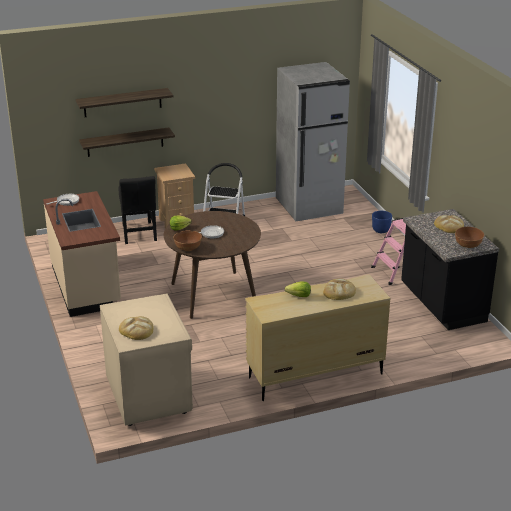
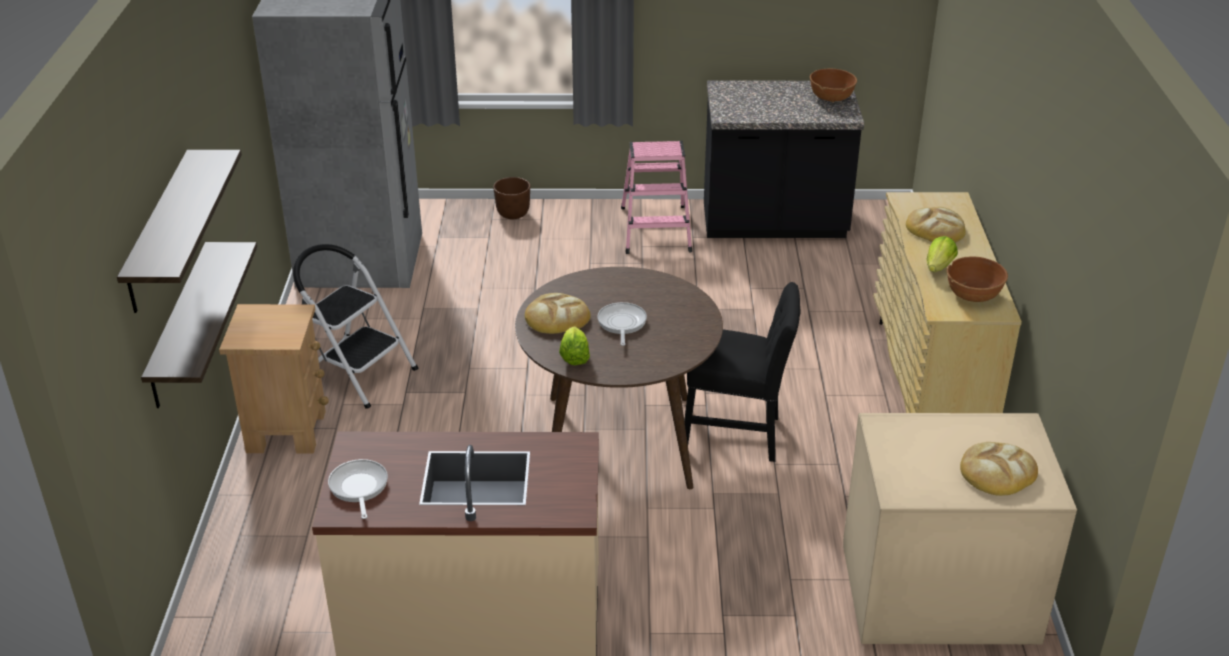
camera: 70 degrees left, 5 degrees up
(139, 234) = (295, 496): black chair -> black chair (737, 435)
(188, 248) = (666, 361): brown bowl -> brown bowl (973, 295)
(381, 230) = (513, 214): blue planter -> brown planter
(449, 226) = (763, 96): bread -> bread (556, 317)

